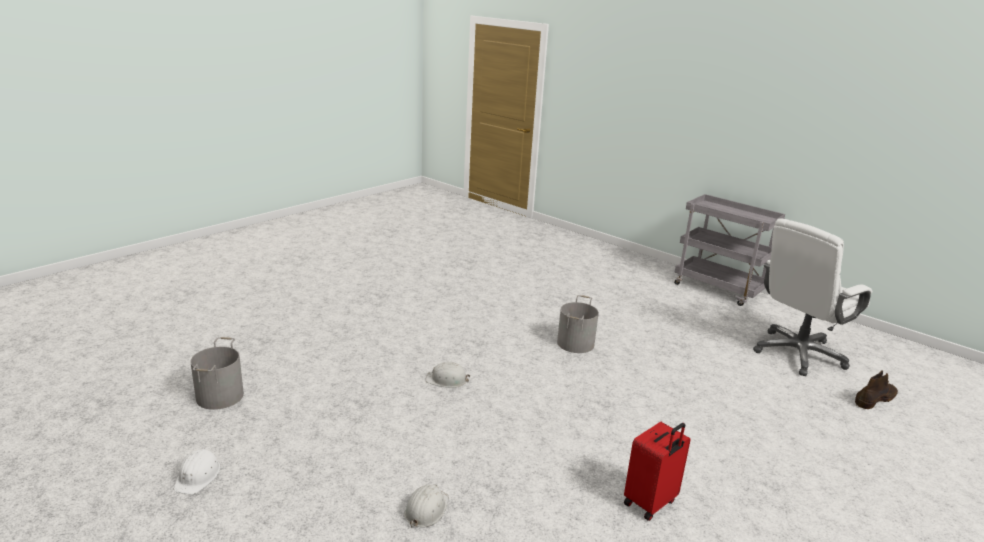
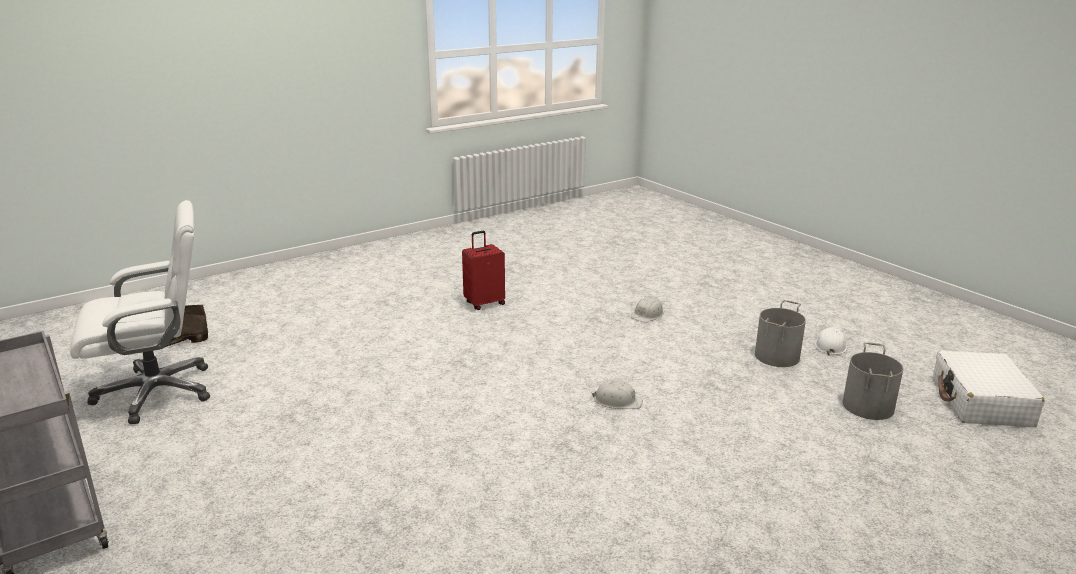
camera: 165 degrees left, 0 degrees up
(97, 412) = (981, 401): none -> white suitcase
(575, 343) = (430, 433): grey bucket -> grey bucket (777, 356)

